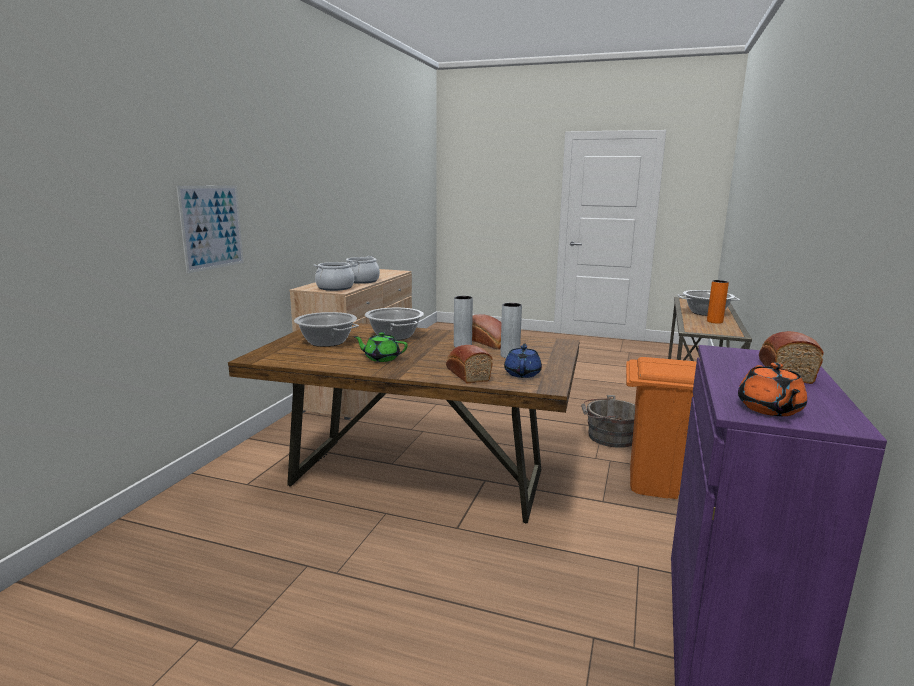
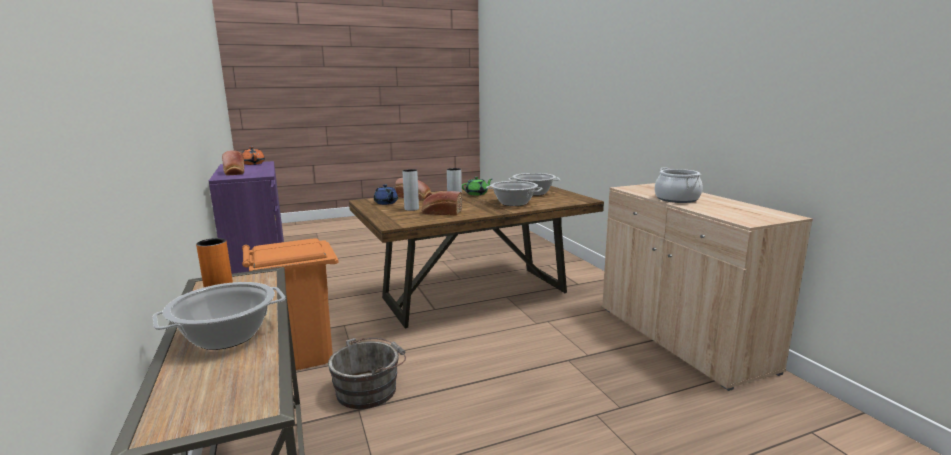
camera: 140 degrees right, 0 degrees up
(212, 227) = (616, 112): picture -> none
(335, 288) = (645, 189): cooking pot -> none

